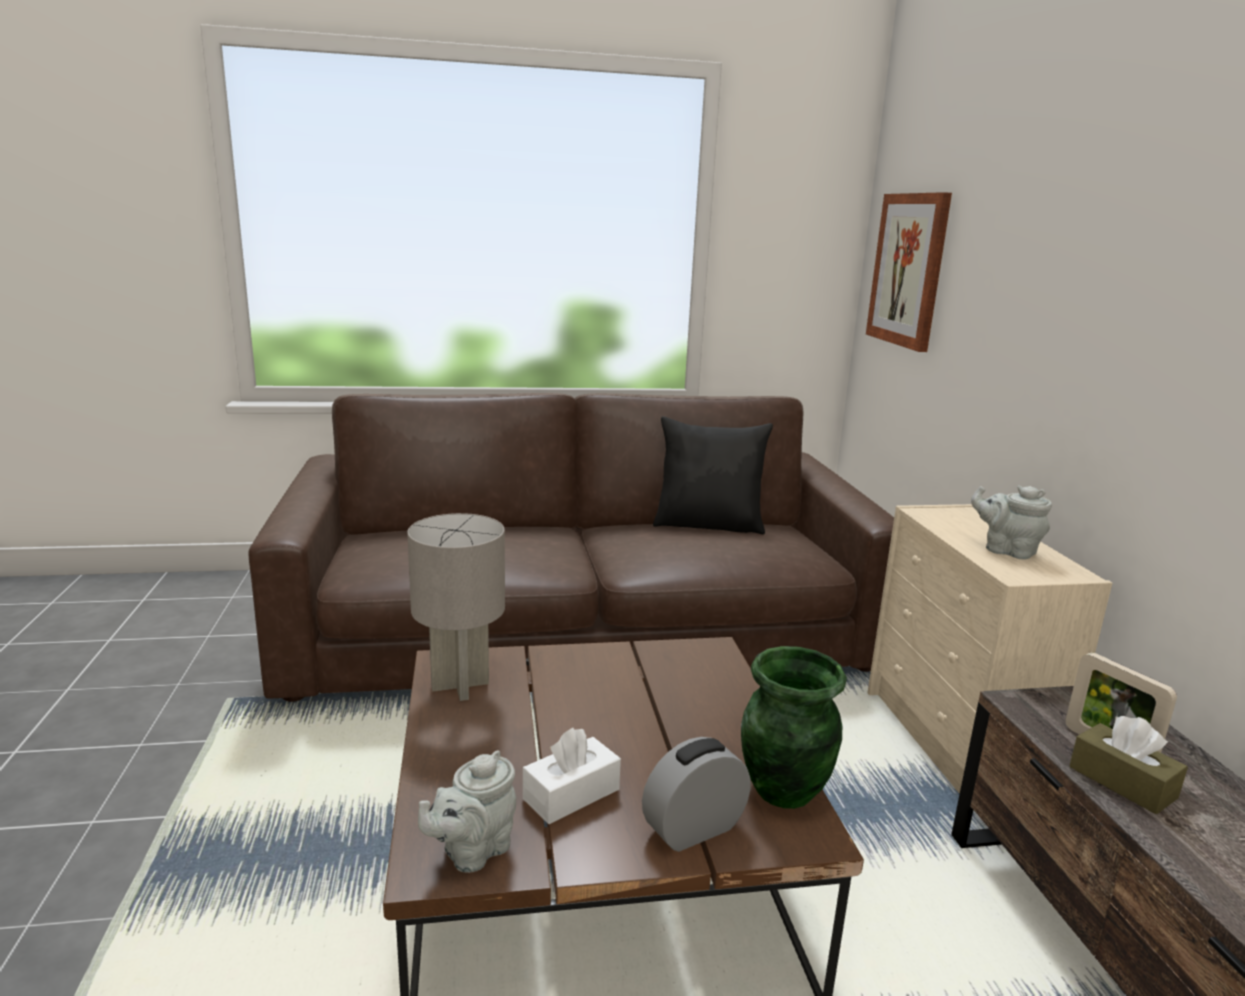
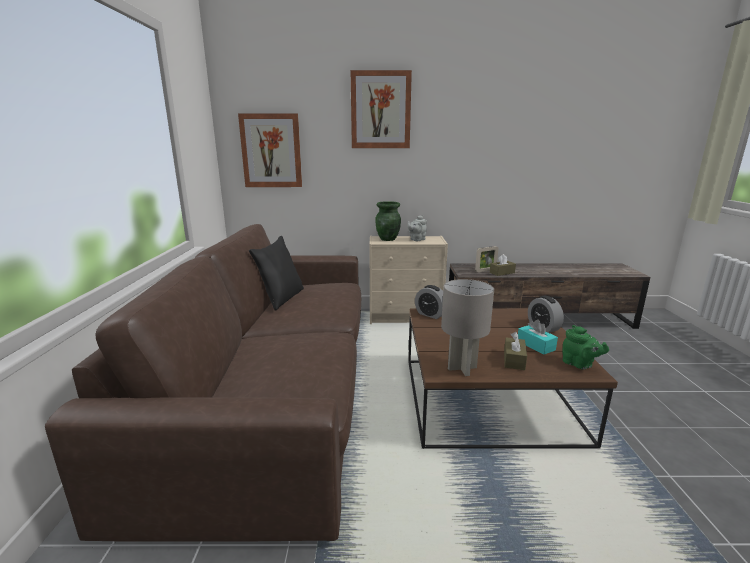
camera: 80 degrees left, 0 degrees up
(472, 851) = (579, 364): grey teapot -> green teapot
(494, 750) = (514, 360): none -> brown tissue box
(571, 794) = (535, 345): white tissue box -> turquoise tissue box
(705, 660) = (430, 314): none -> alarm clock
(783, 791) = (516, 313): green vase -> green vase (388, 239)
(1075, 180) = (380, 110): none -> picture

